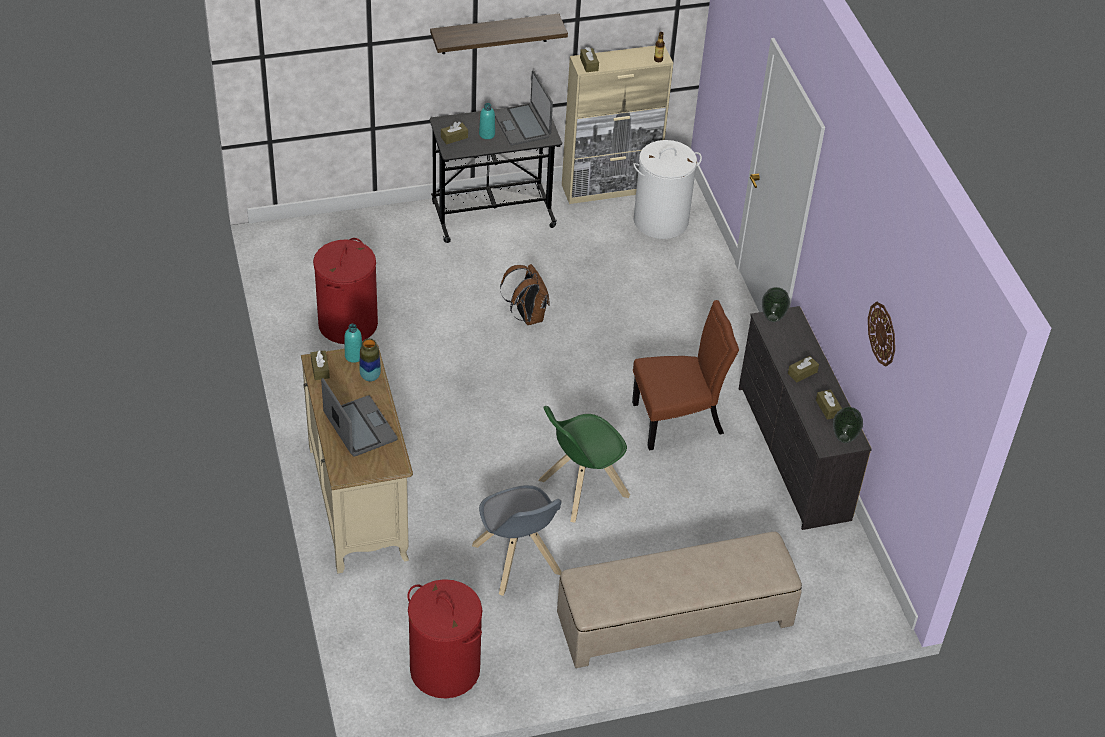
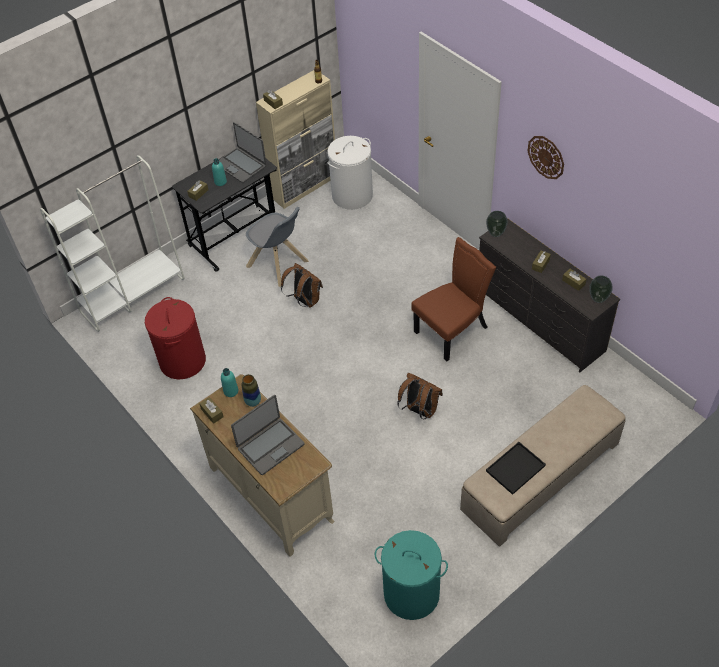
camera: 20 degrees left, 5 degrees up
(336, 232) = (133, 296): none -> white clothes rack
(359, 427) = (270, 446): laptop -> laptop turned 105 degrees clockwise
(444, 669) = (411, 594): red laundry basket -> turquoise laundry basket
(494, 34) = (200, 105): shelf -> none
(517, 561) = (410, 485): grey chair -> grey chair (278, 265)
(581, 489) = (419, 410): green chair -> brown backpack
(629, 582) = (515, 469): none -> black tray
(882, 333) = (611, 215): wall clock -> wall clock (546, 157)

